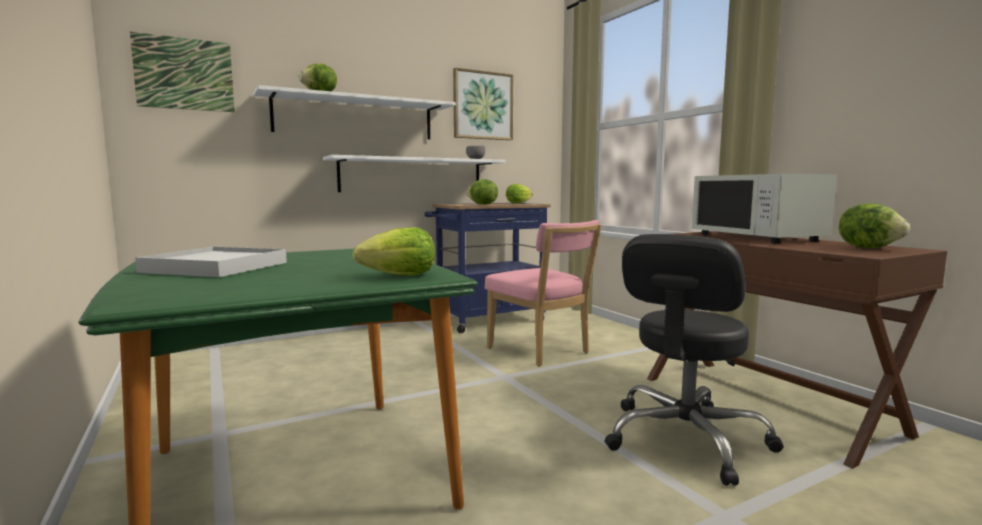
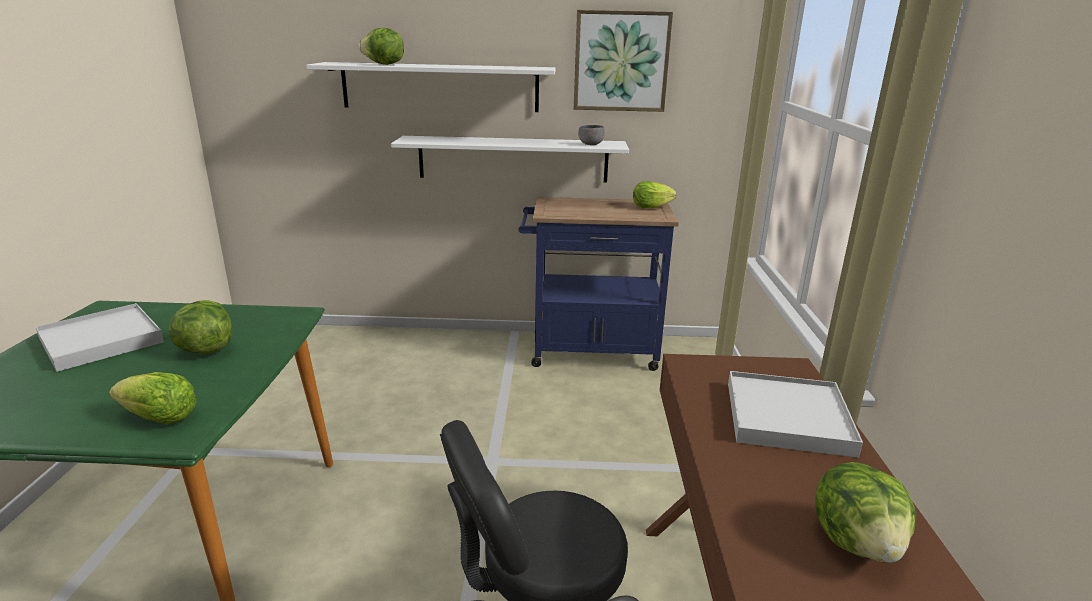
camera: 30 degrees right, 15 degrees up
(184, 74) = (256, 46): picture -> none
(482, 204) = (577, 214): lettuce -> lettuce (205, 350)
(541, 351) = (583, 429): pink chair -> none
(756, 238) = (787, 418): white microwave -> white tray

